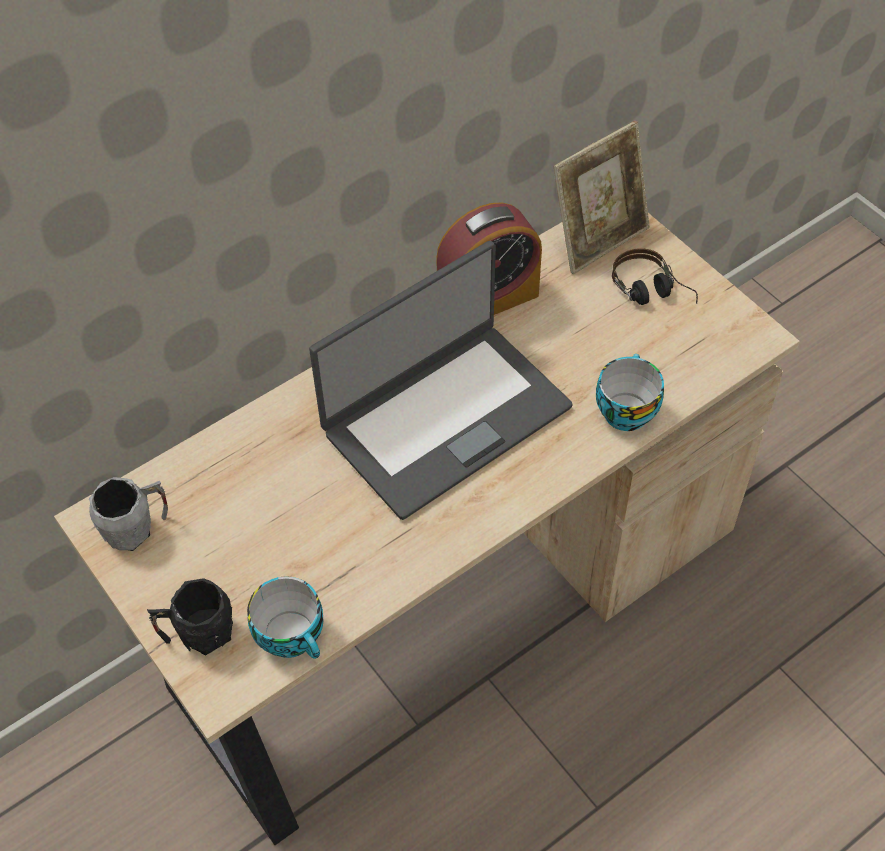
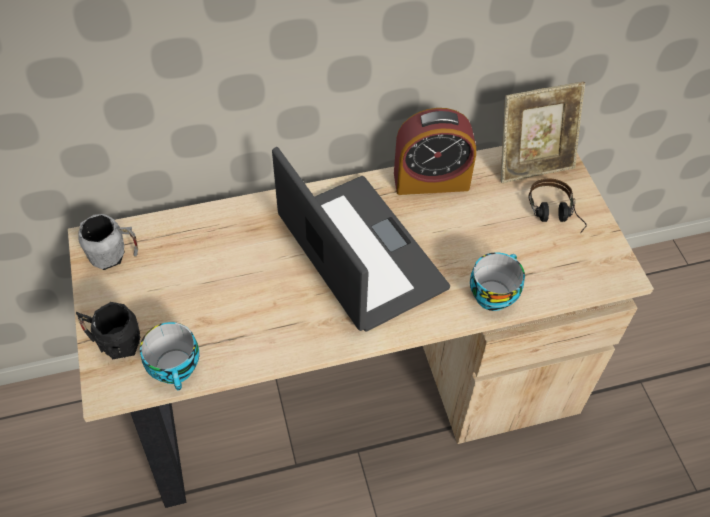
camera: 20 degrees right, 0 degrees up
(445, 418) = (359, 253): laptop -> laptop turned 105 degrees counterclockwise

